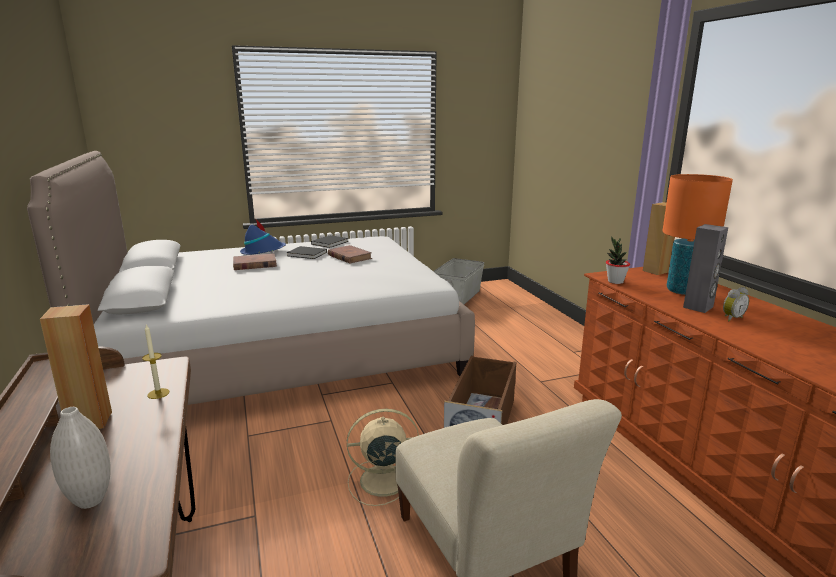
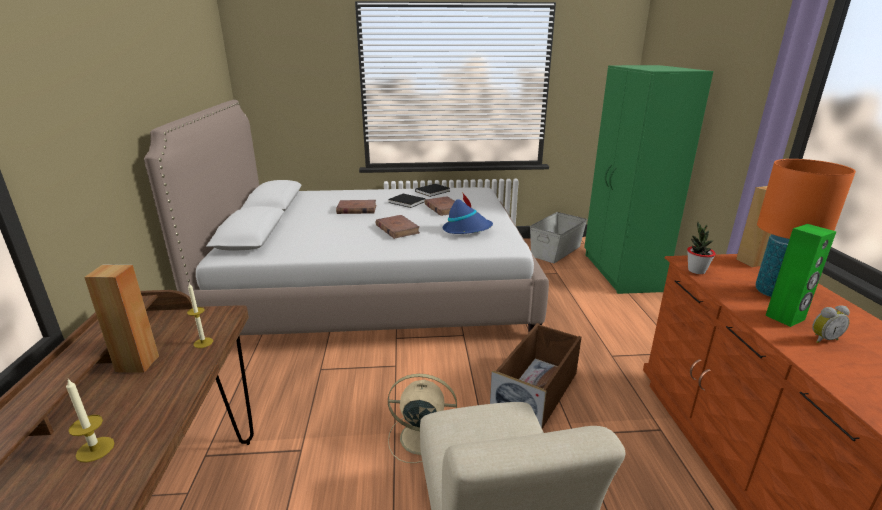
camera: 15 degrees right, 5 degrees up
(90, 501) = (95, 449): white vase -> candle
(263, 251) = (370, 196): blue hat -> blue hat (467, 229)
(310, 278) = (397, 229): none -> brown book
(525, 310) = (621, 273): none -> green wardrobe
(698, 307) = (785, 318): grey speaker -> green speaker

